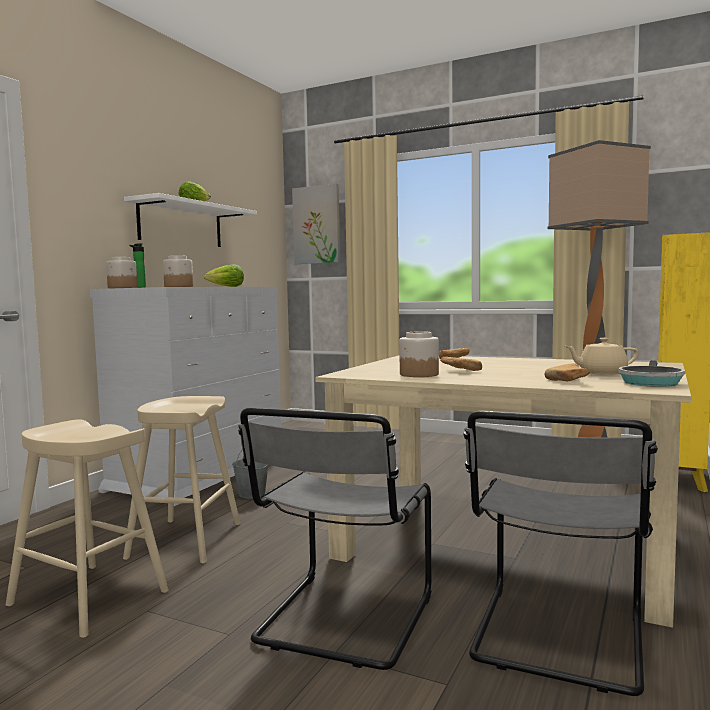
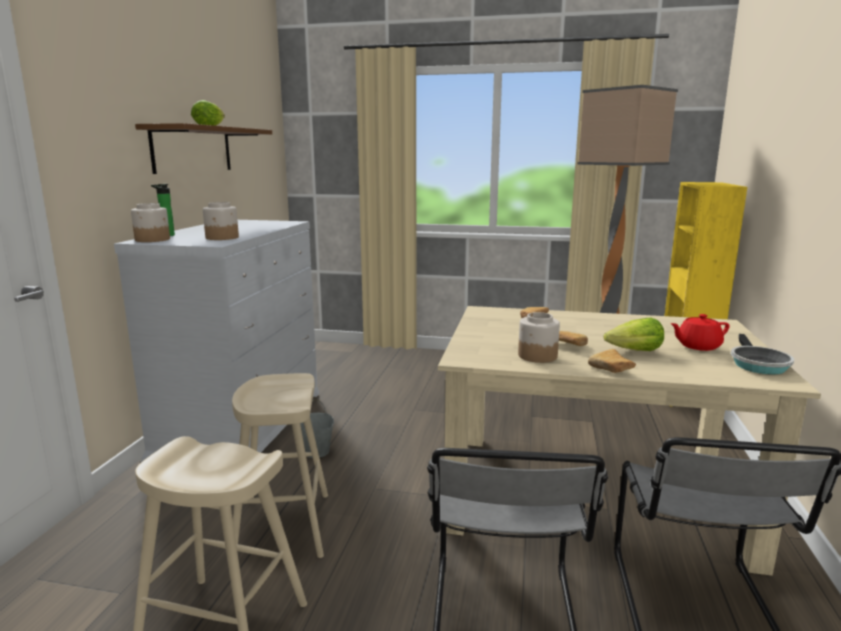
camera: 15 degrees left, 10 degrees up
(181, 225) = (193, 149): white shelf -> brown shelf
(225, 287) = (258, 226): lettuce -> lettuce (635, 351)
(317, 225) = (322, 138): picture -> none
(569, 381) = (691, 367): bread -> bread (613, 370)
(601, 373) = (697, 346): beige teapot -> red teapot

